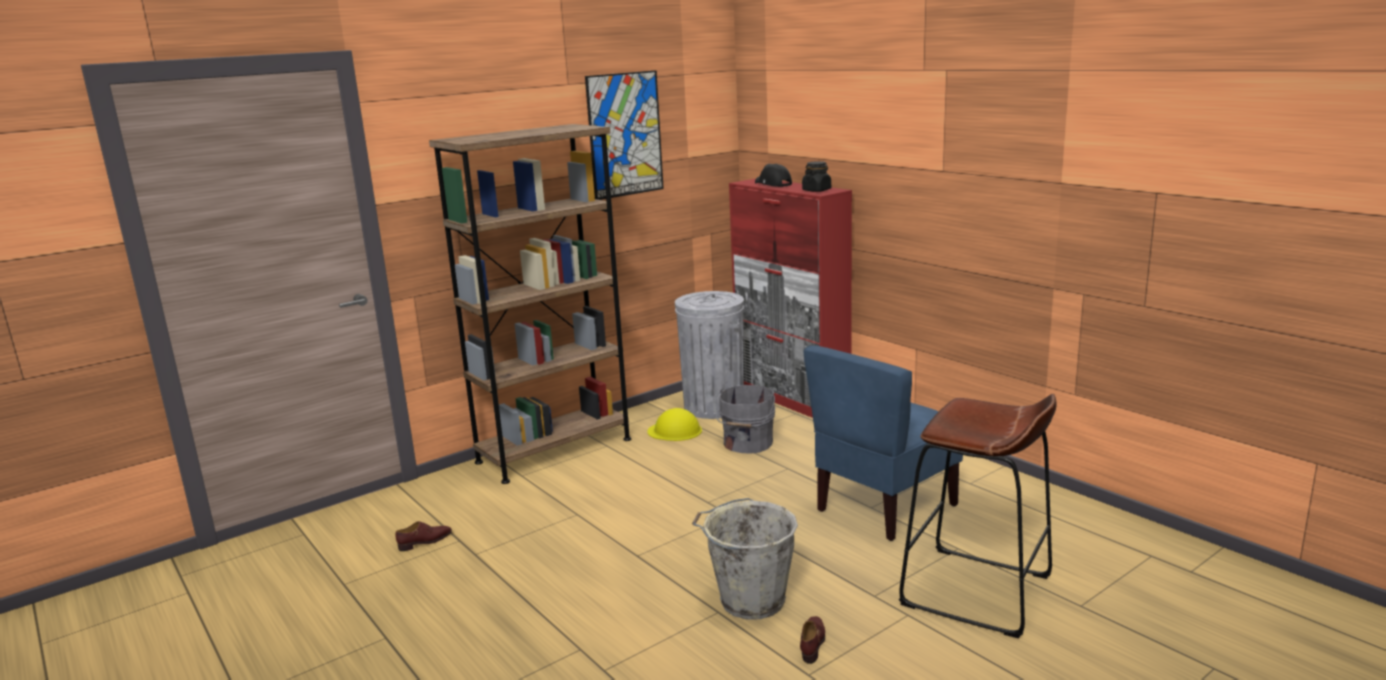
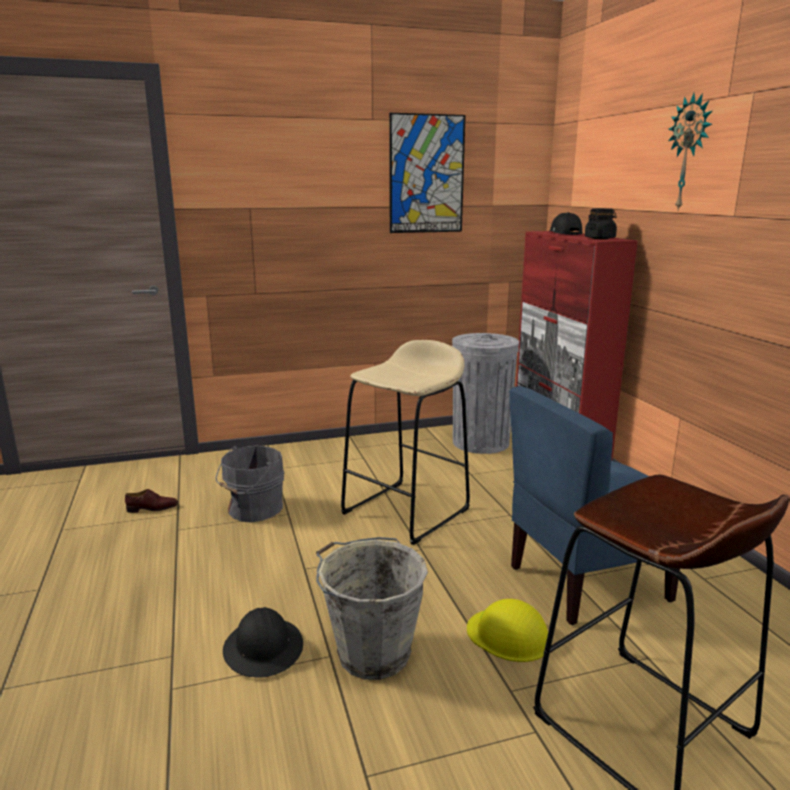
camera: 20 degrees right, 0 degrees up
(554, 450) = (318, 453): brown bookcase -> none
(657, 622) = (264, 648): none -> black hard hat
(675, 431) = (430, 457): yellow hard hat -> yellow hard hat (509, 635)
(691, 486) = (406, 511): none -> beige stool
(747, 444) = (487, 482): grey bucket -> grey bucket (253, 509)
(813, 643) = (400, 732): brown shoe -> none
(894, 115) = (689, 153): none -> wall clock

